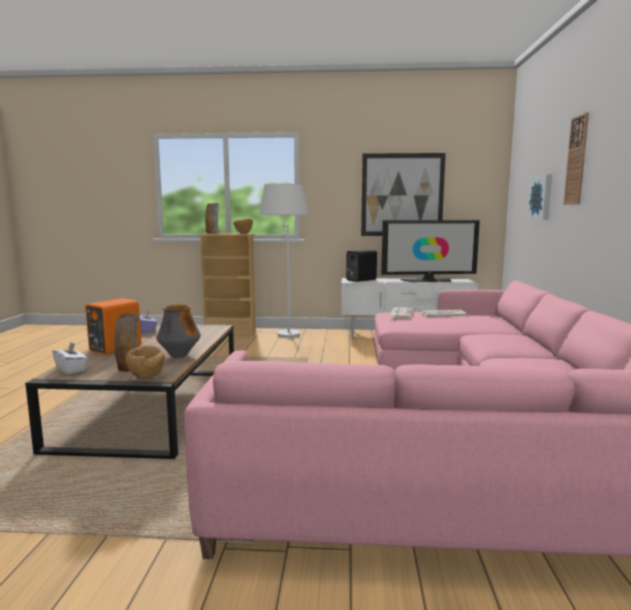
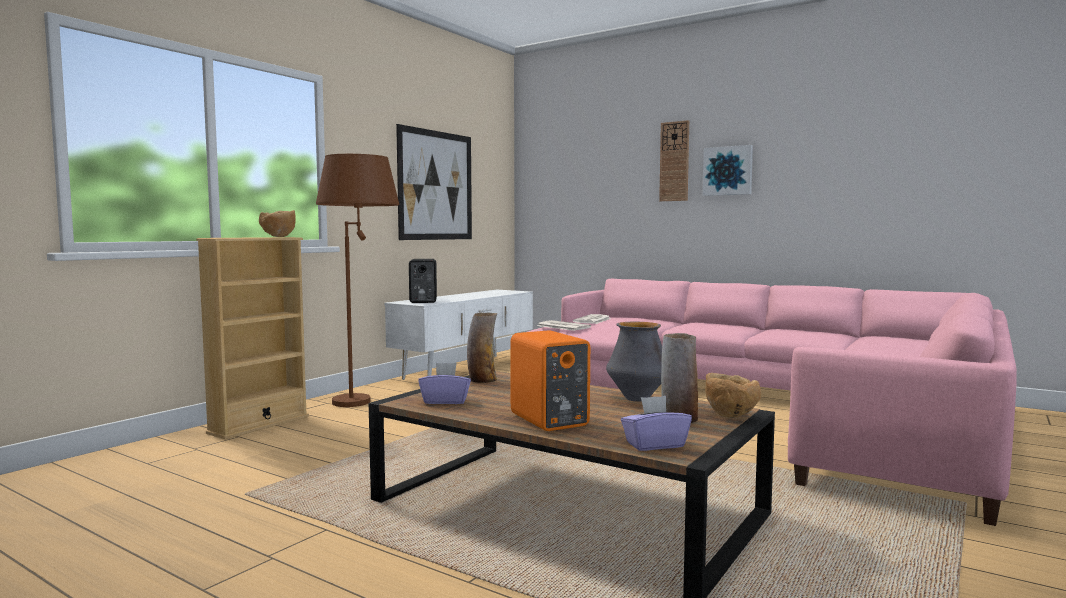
camera: 60 degrees left, 5 degrees down
(71, 369) = (654, 444): white tissue box -> purple tissue box
(212, 233) = (226, 237): vase -> vase (482, 380)
(285, 338) = (363, 406): white floor lamp -> brown floor lamp
(428, 280) = (481, 294): television -> none
(541, 197) = (606, 195): picture -> picture (728, 171)

